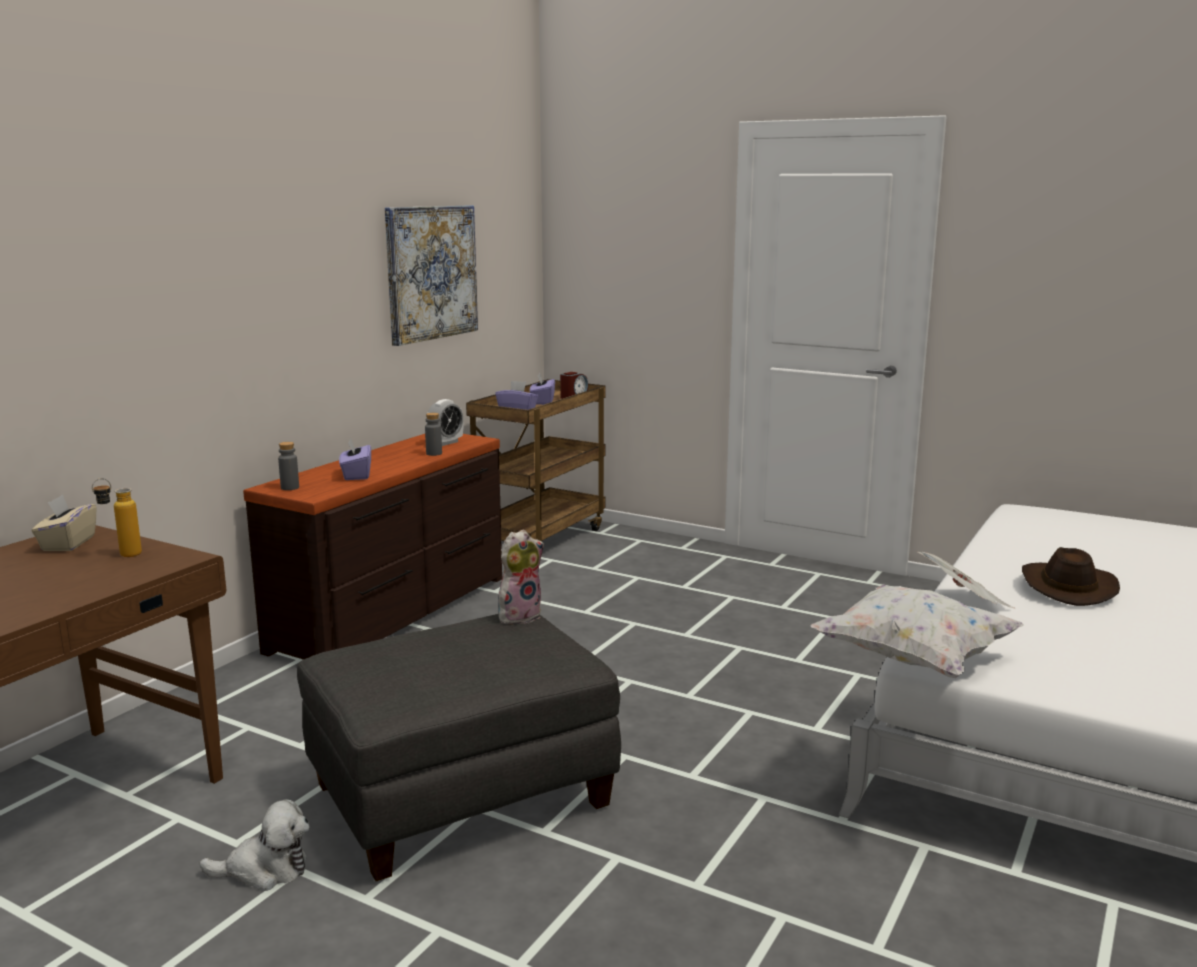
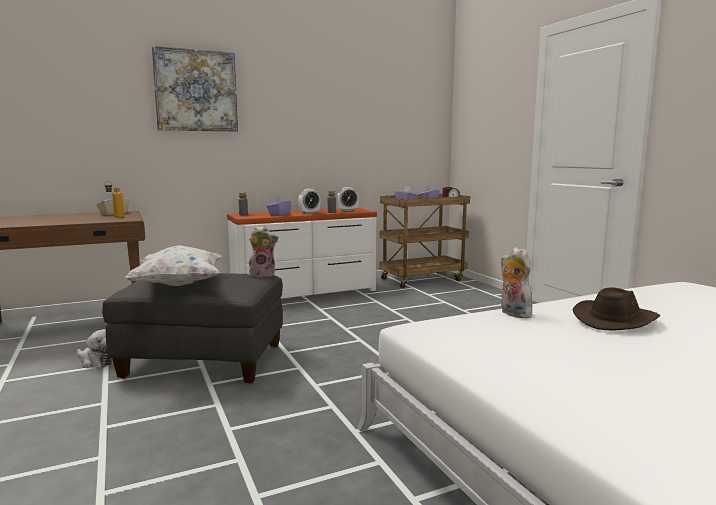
camera: 35 degrees right, 5 degrees down
(394, 614) = (305, 293): brown dresser -> white dresser
(401, 462) = (309, 213): none -> alarm clock
(431, 272) = (362, 125): picture -> picture (196, 91)
(912, 659) = (406, 327): white pillow -> white pillow (179, 285)
(963, 603) = (513, 313): newspaper -> plush toy

